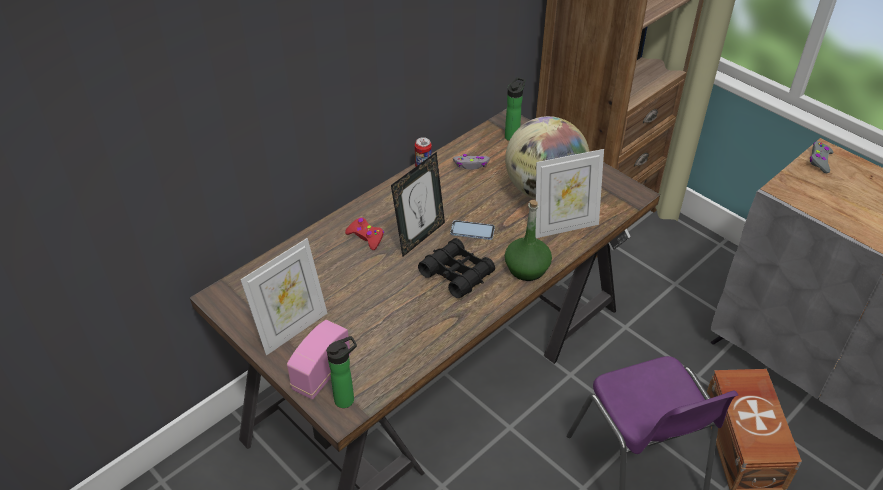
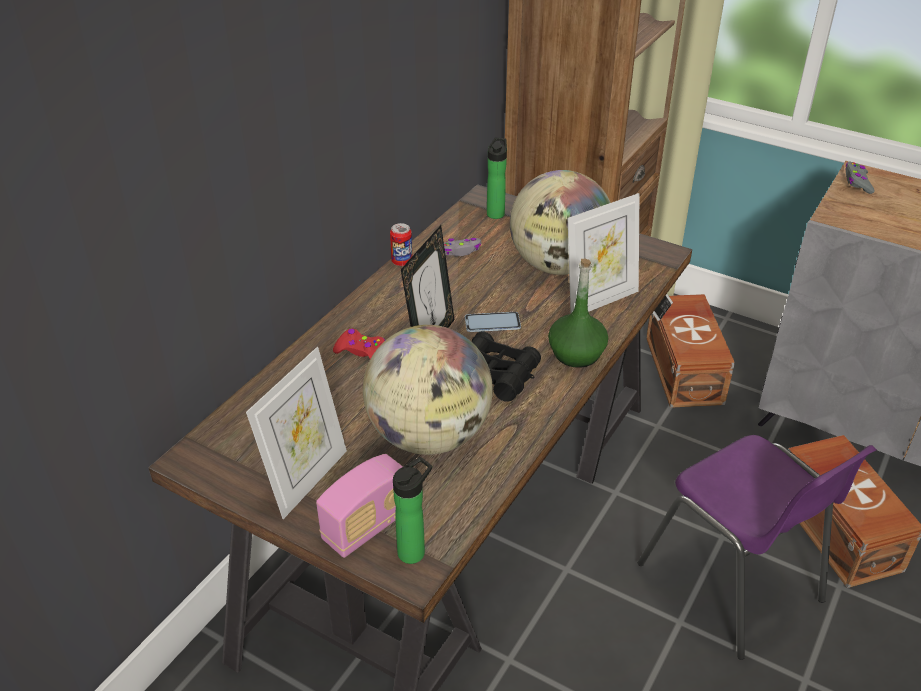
camera: 15 degrees left, 5 degrees down
(321, 373) = (367, 526): radio -> radio turned 150 degrees counterclockwise
(390, 313) = (429, 436): none -> globe
(667, 282) = (685, 368): none -> brown storage box

